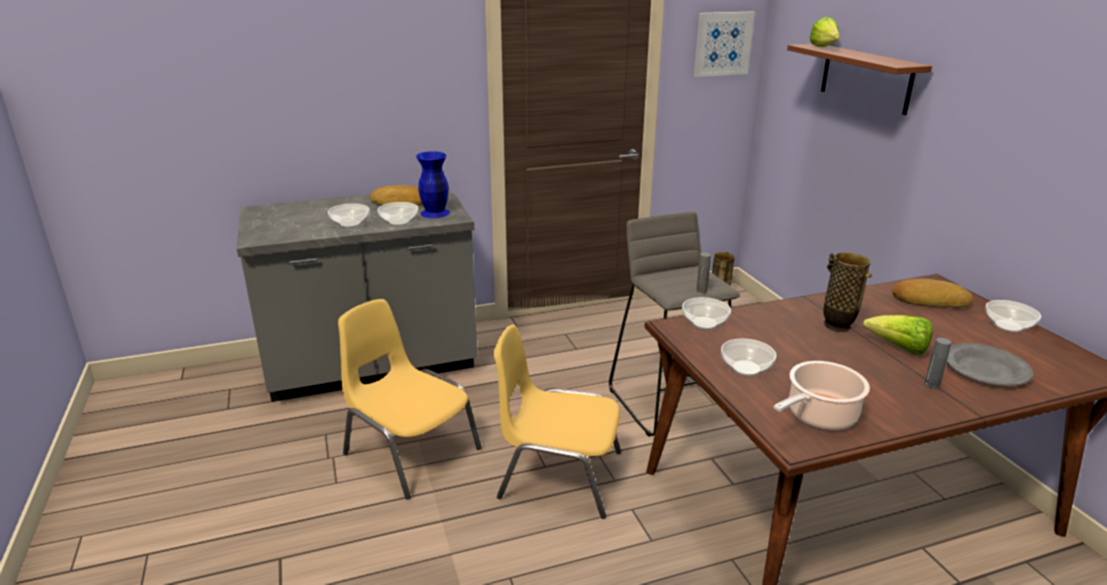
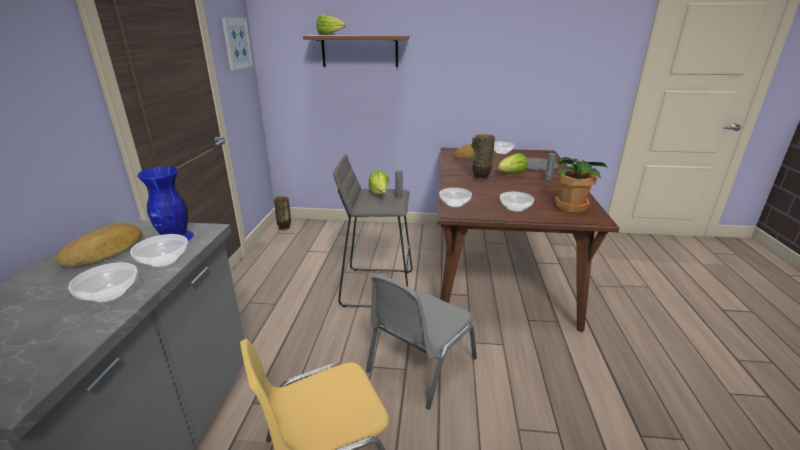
camera: 65 degrees left, 0 degrees up
(558, 475) = (419, 365): yellow chair -> grey chair
(694, 277) = (379, 193): none -> lettuce
(818, 416) = (571, 206): cooking pot -> potted plant

